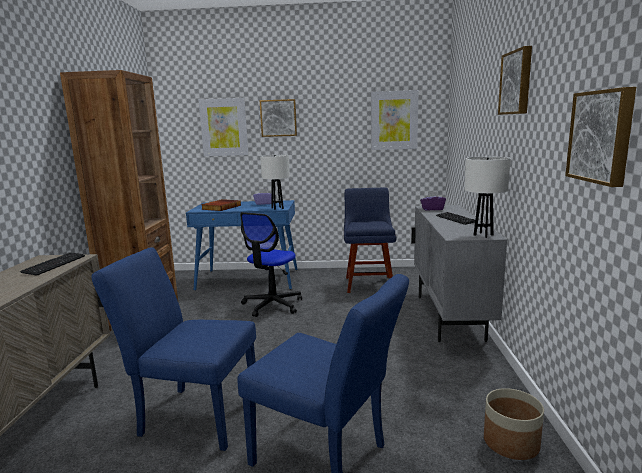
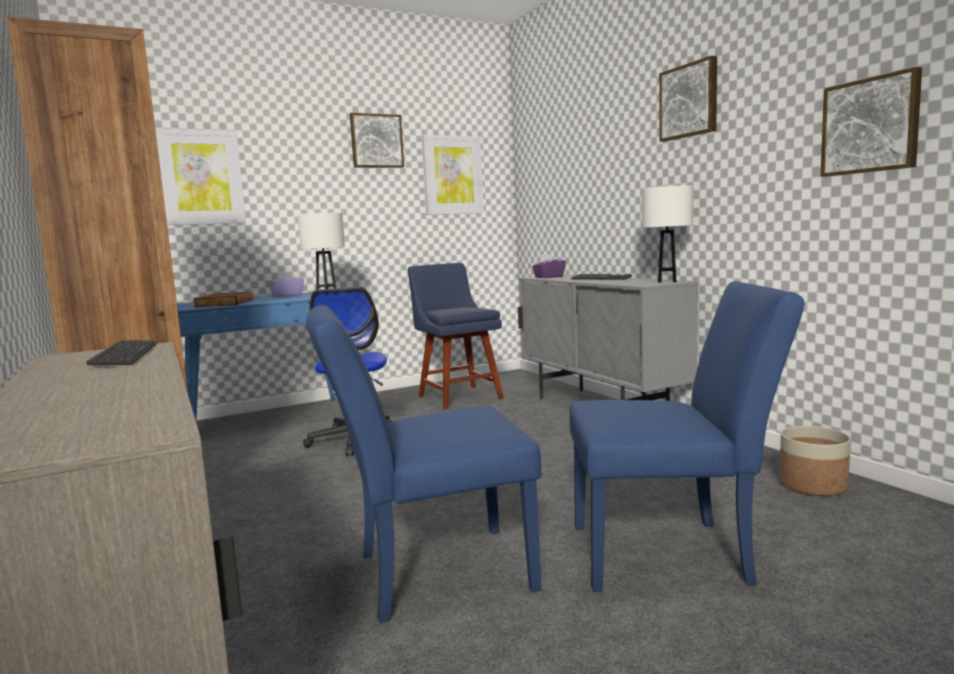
camera: 30 degrees left, 5 degrees down
(278, 118) = (293, 166): picture -> picture (376, 141)

